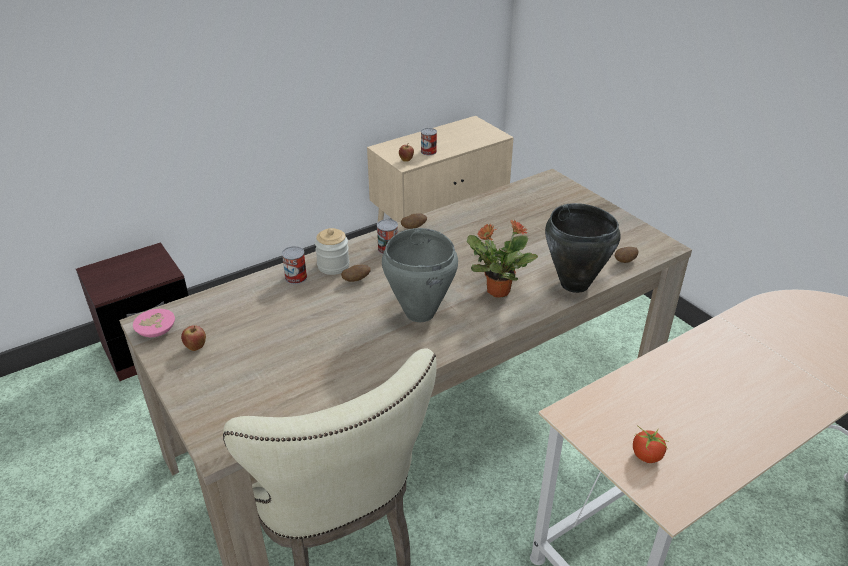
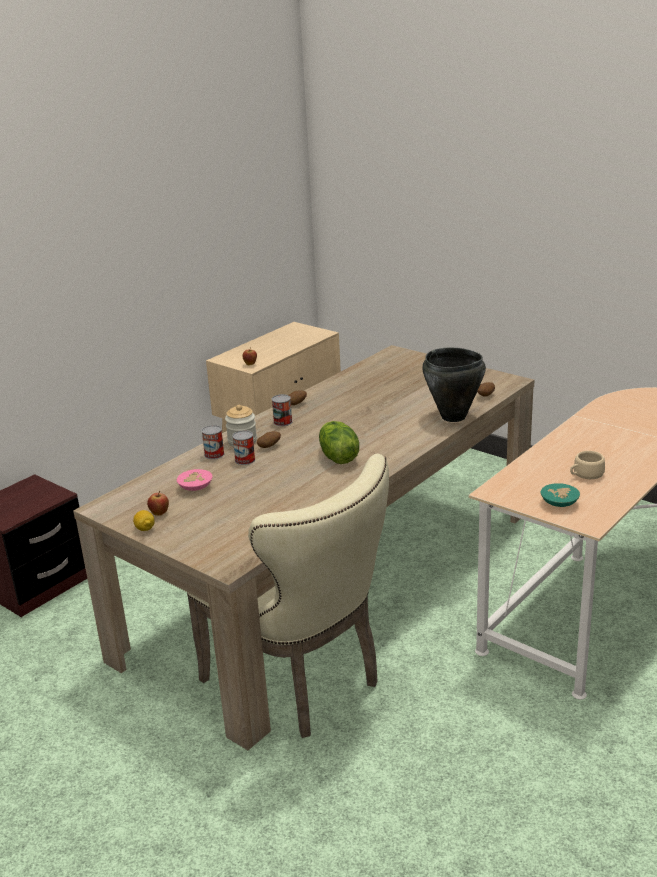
camera: 15 degrees left, 10 degrees down
(155, 331) = (113, 511): pink bowl -> pink bowl (194, 487)
(169, 366) = (145, 529): none -> lemon
(419, 313) = (337, 457): grey cooking pot -> lettuce
(428, 151) = (267, 355): can -> can (245, 460)
(497, 290) = (393, 432): potted plant -> none
(646, 456) = (560, 502): tomato -> turquoise bowl
(696, 417) = (585, 474): none -> beige cup

